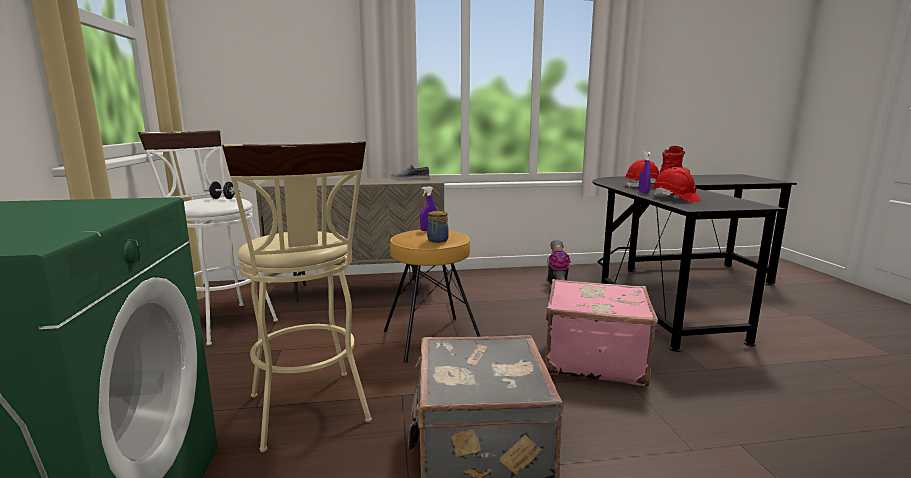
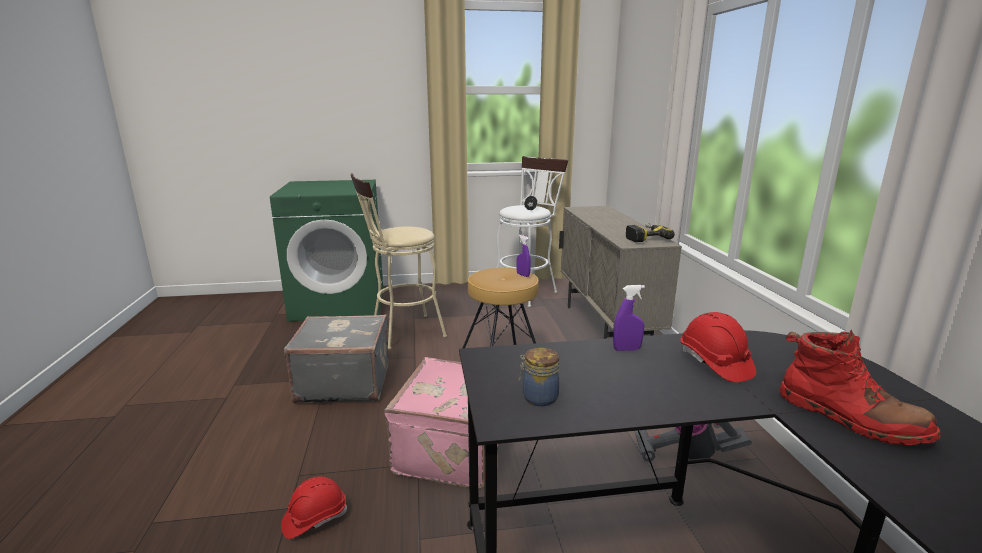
camera: 90 degrees right, 5 degrees up
(410, 178) = (644, 237): grey shoe -> power drill
(437, 240) = (483, 278): jar -> jar (538, 397)
(675, 198) = (566, 361): red hard hat -> red hard hat (314, 518)

